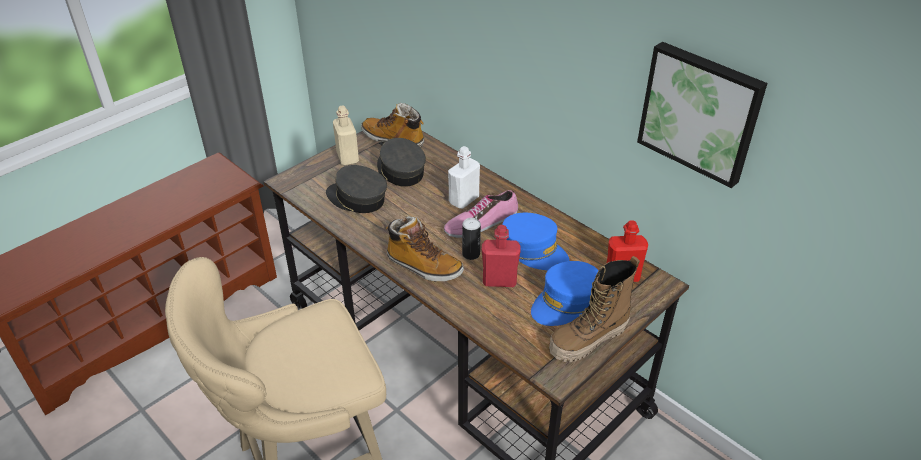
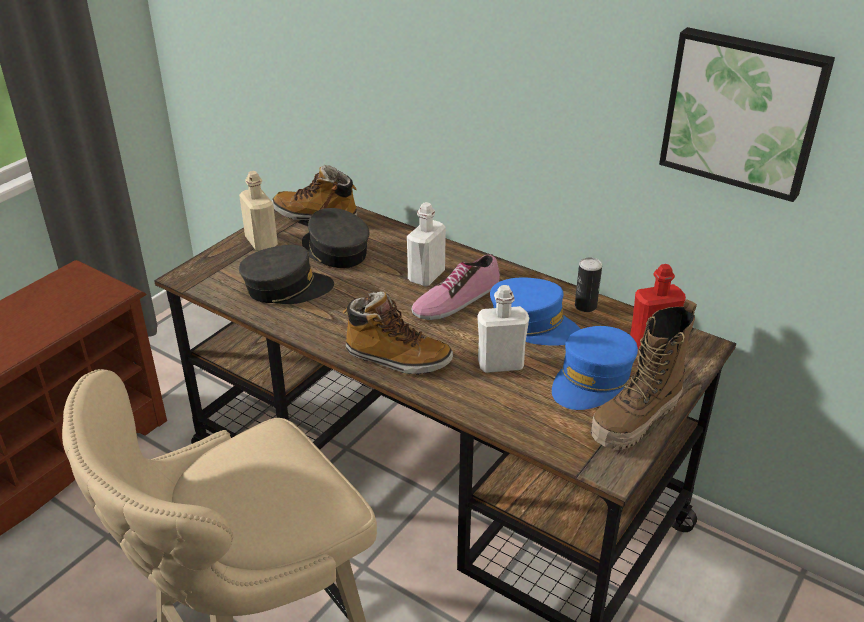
camera: 10 degrees left, 5 degrees down
(357, 199) = (286, 288): grey cap -> grey cap turned 150 degrees clockwise
(471, 254) = (454, 337): can -> can (585, 306)
(499, 281) = (500, 364): red bottle -> white bottle

